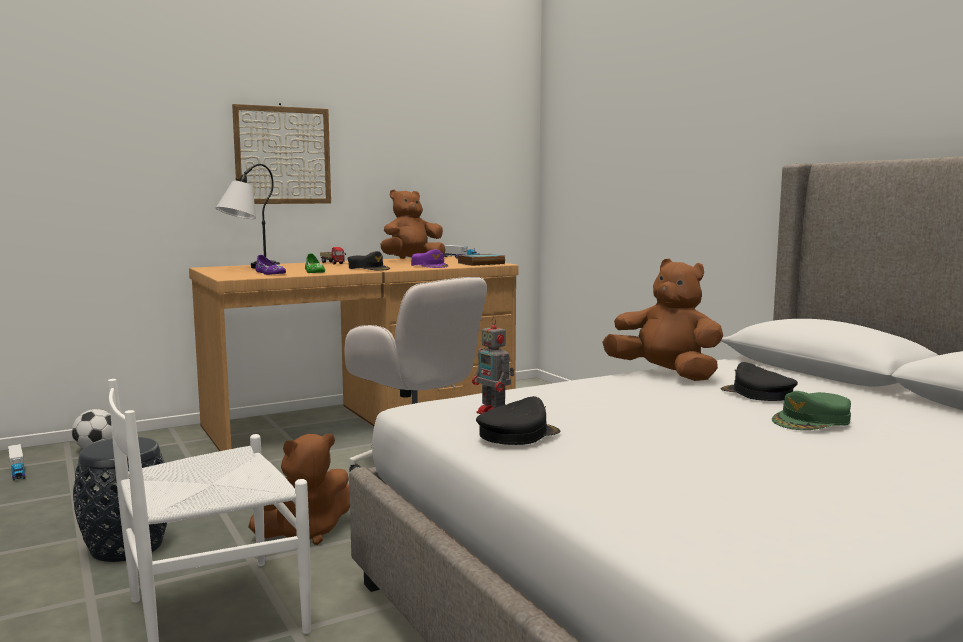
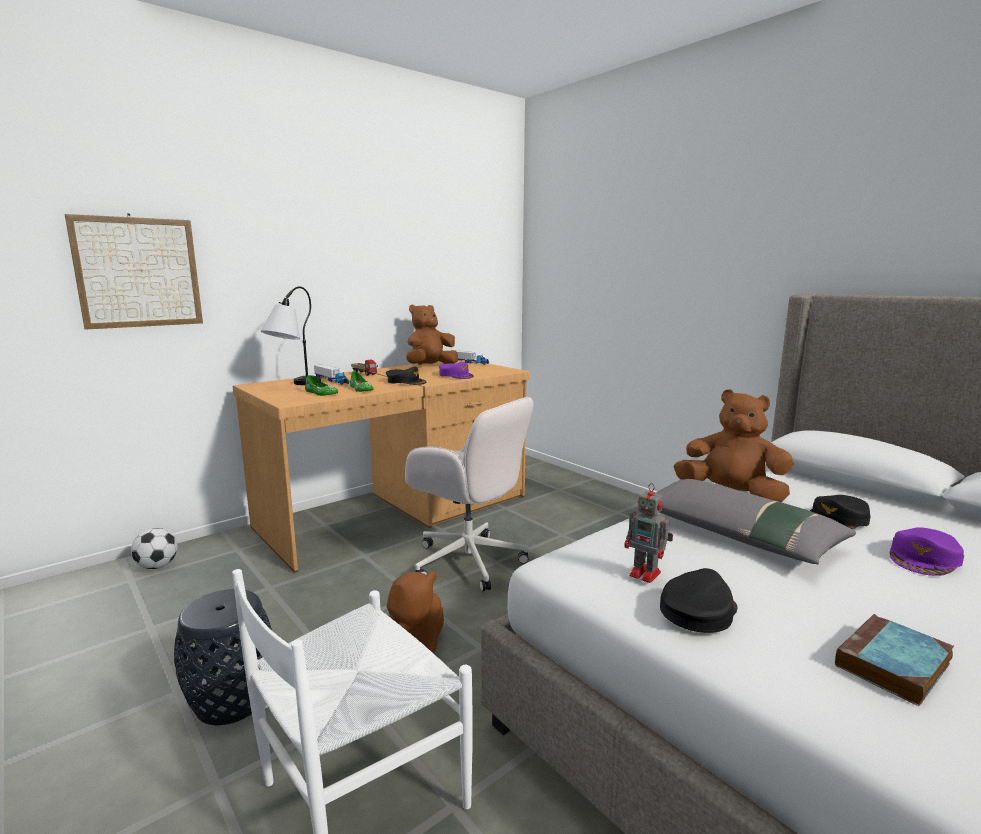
camera: 10 degrees left, 5 degrees up
(17, 469) = (80, 600): toy truck -> toy truck (332, 380)
(270, 273) = (321, 393): purple shoe -> green shoe
(283, 153) = (313, 274): picture -> picture (138, 270)
(481, 263) = (496, 370): book -> book (892, 666)
(628, 398) = (737, 535): none -> grey pillow
(757, 394) = (837, 520): black cap -> black cap turned 75 degrees counterclockwise
(812, 421) = (924, 559): green cap -> purple cap

